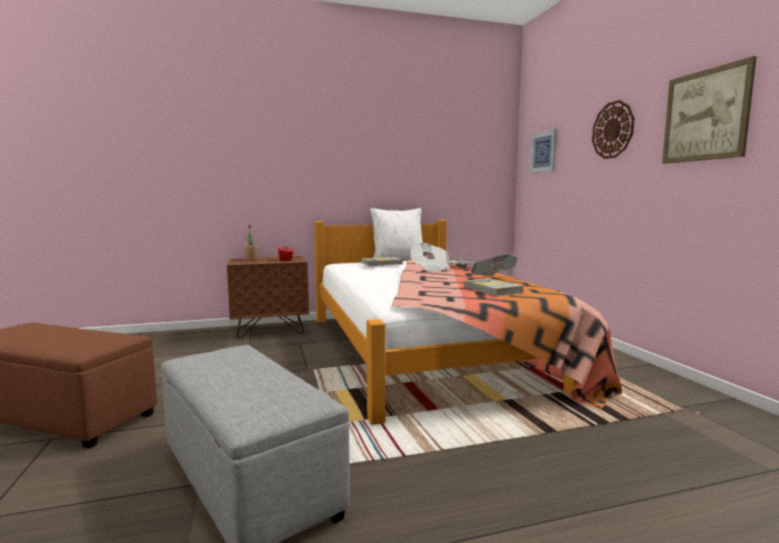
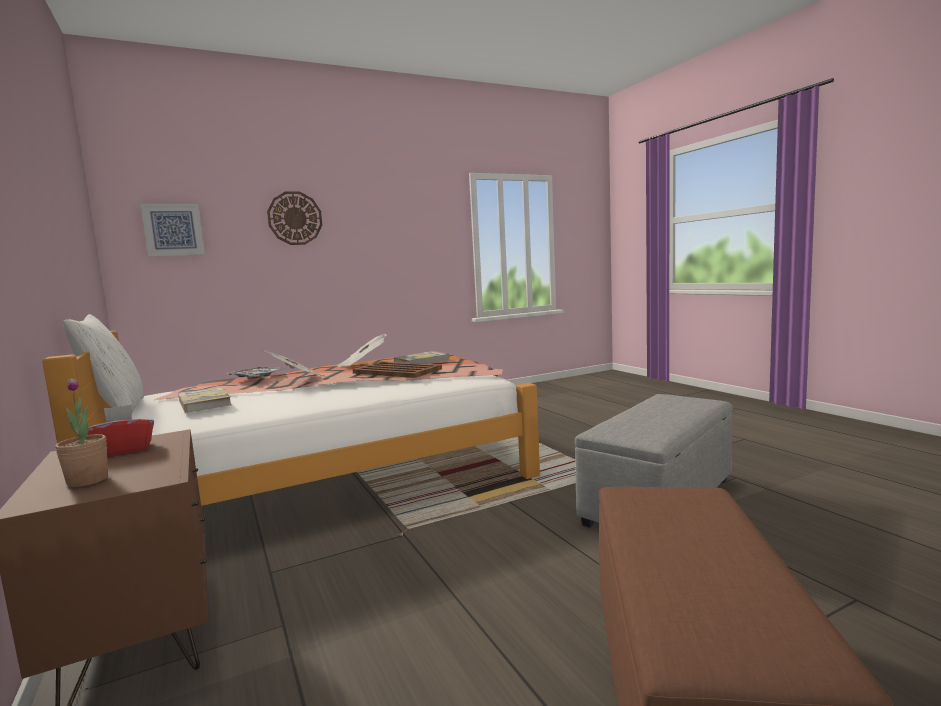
camera: 100 degrees left, 0 degrees up
(436, 282) = (396, 371): none -> brown tray
(705, 115) = (385, 220): picture -> none

